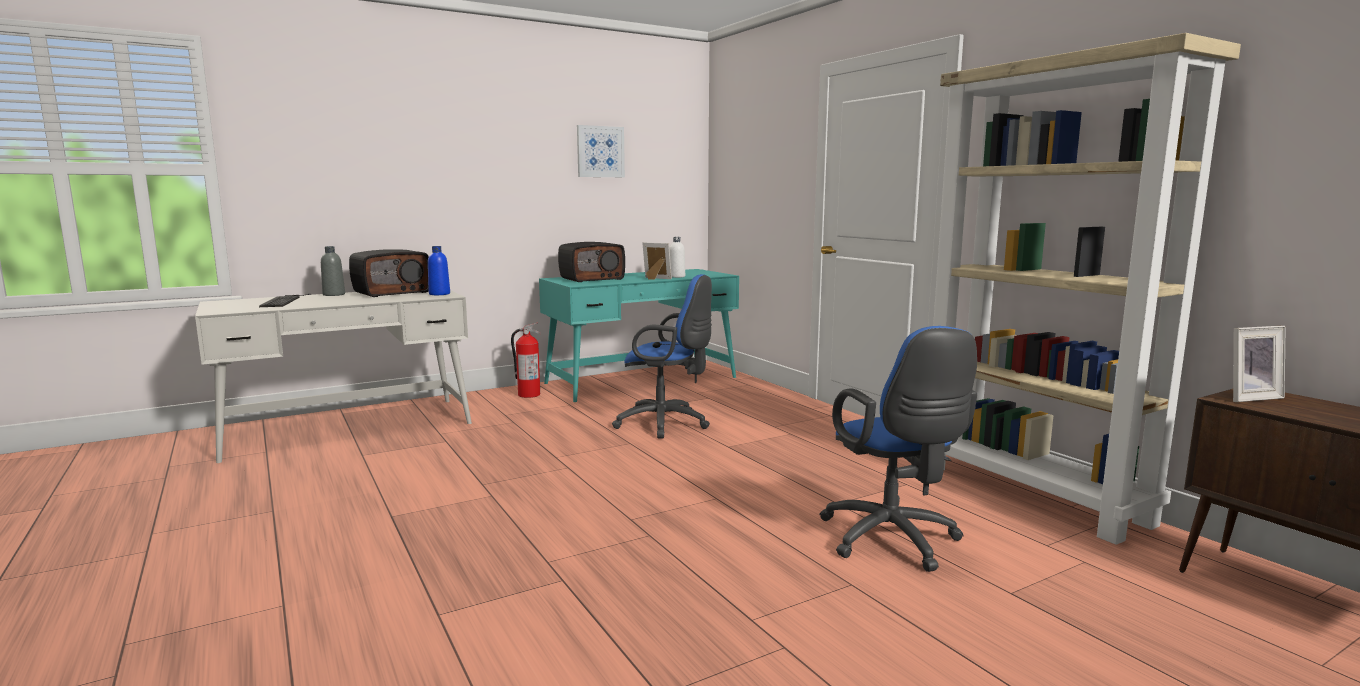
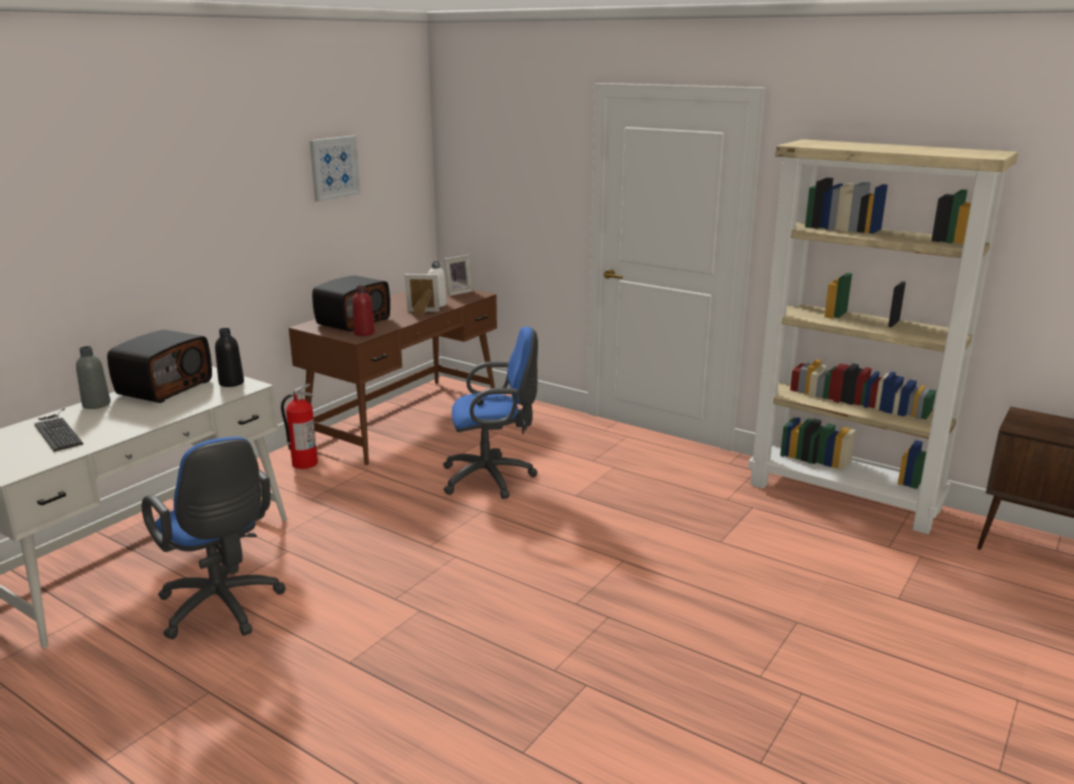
camera: 25 degrees left, 10 degrees up
(439, 294) = (231, 383): blue bottle -> black bottle
(587, 283) = (364, 333): none -> red bottle
(642, 380) = (406, 419): turquoise desk -> brown desk
(893, 541) = (791, 571): blue office chair -> blue office chair (223, 609)
(1247, 397) = (1024, 423): picture frame -> picture frame (457, 292)

